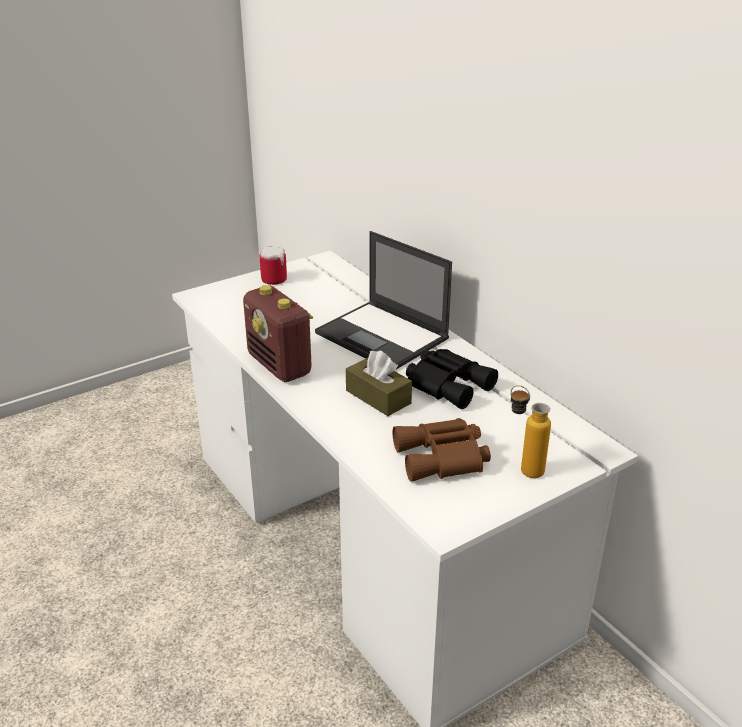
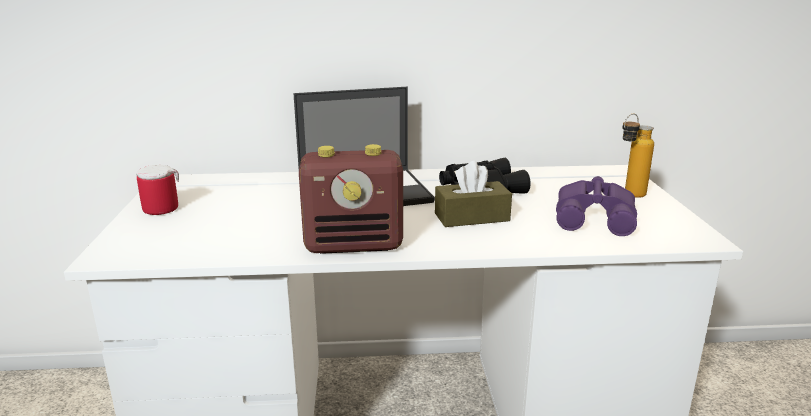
camera: 60 degrees left, 10 degrees down
(443, 458) = (596, 217): brown binoculars -> purple binoculars

